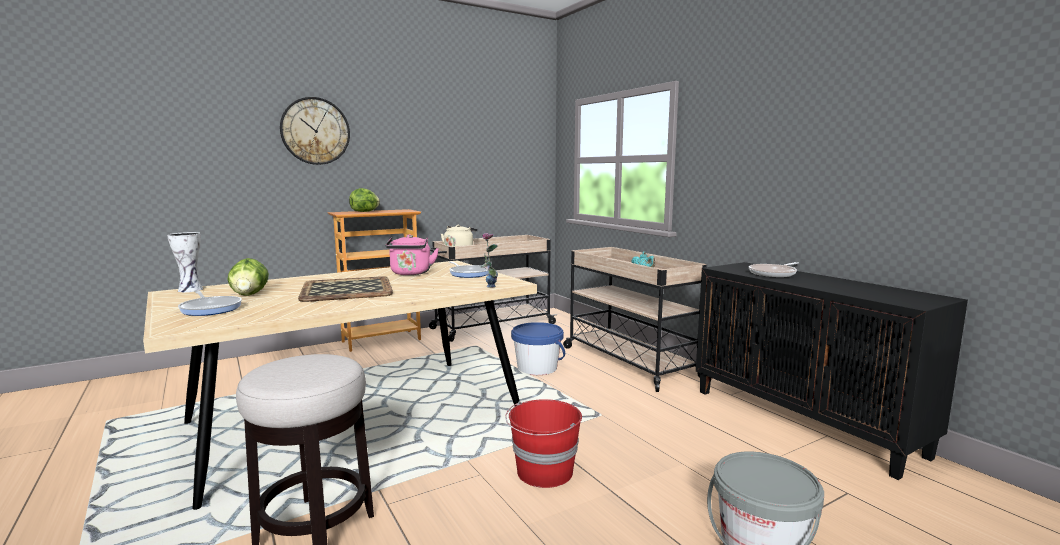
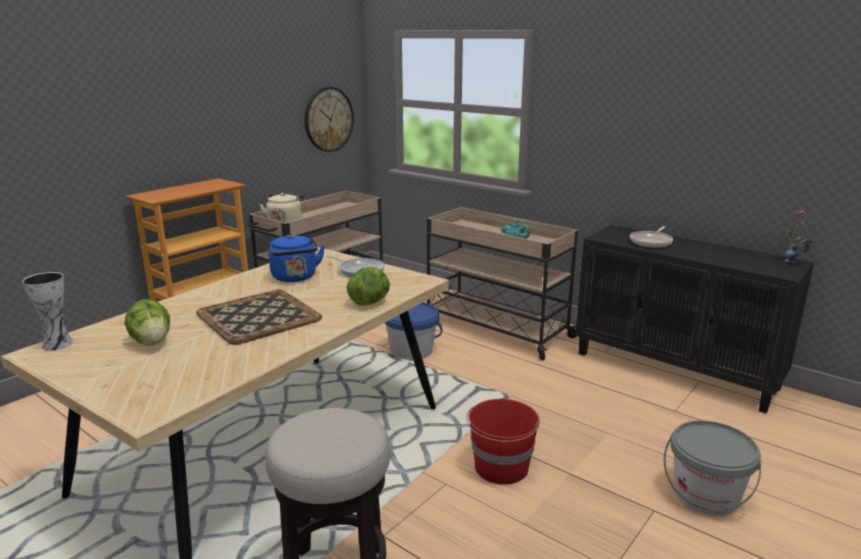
camera: 20 degrees left, 10 degrees up
(211, 308) = (140, 374): frying pan -> none
(315, 131) = (98, 91): wall clock -> wall clock (328, 119)
(365, 211) = (174, 190): lettuce -> lettuce (370, 302)
(411, 273) = (295, 278): pink kettle -> blue kettle
(489, 288) = (409, 292): vase -> vase (793, 263)

